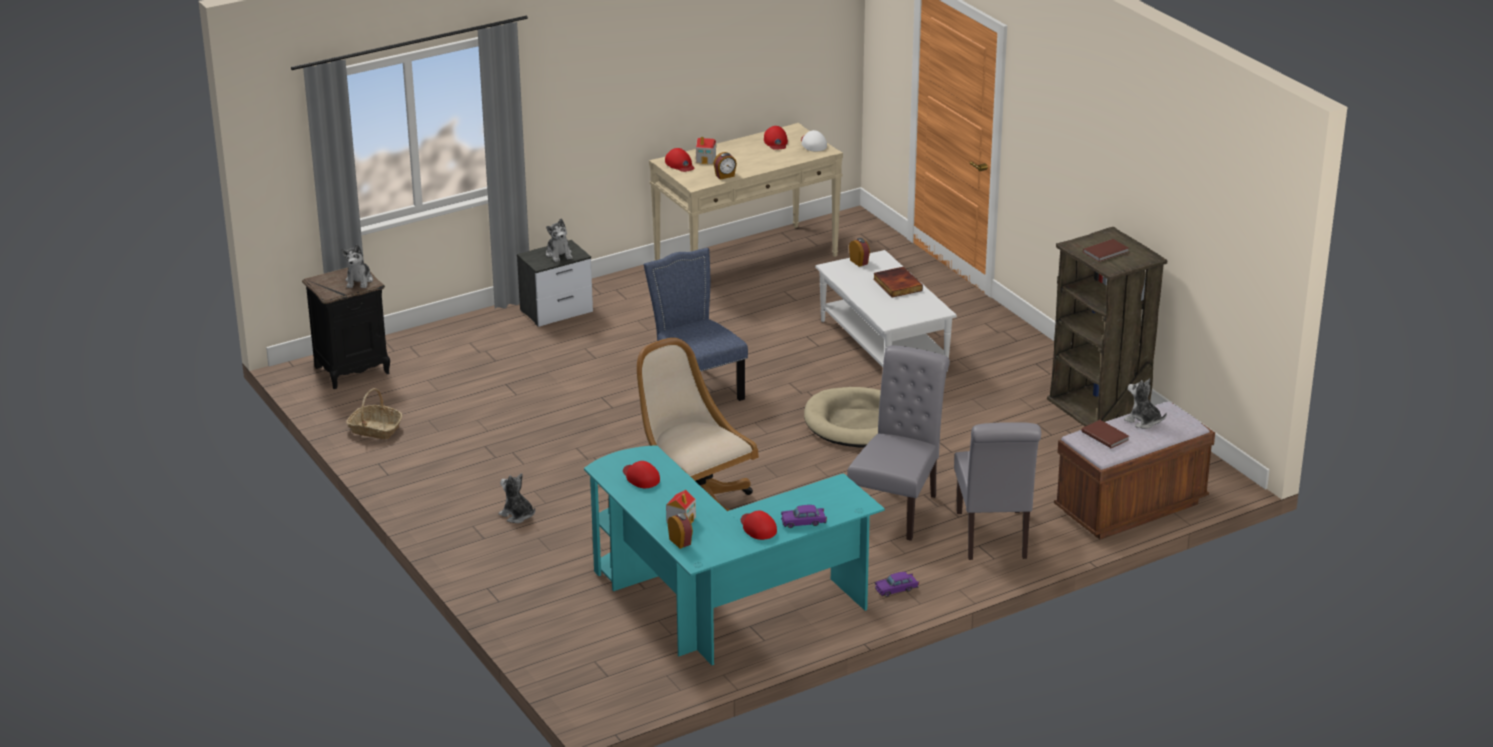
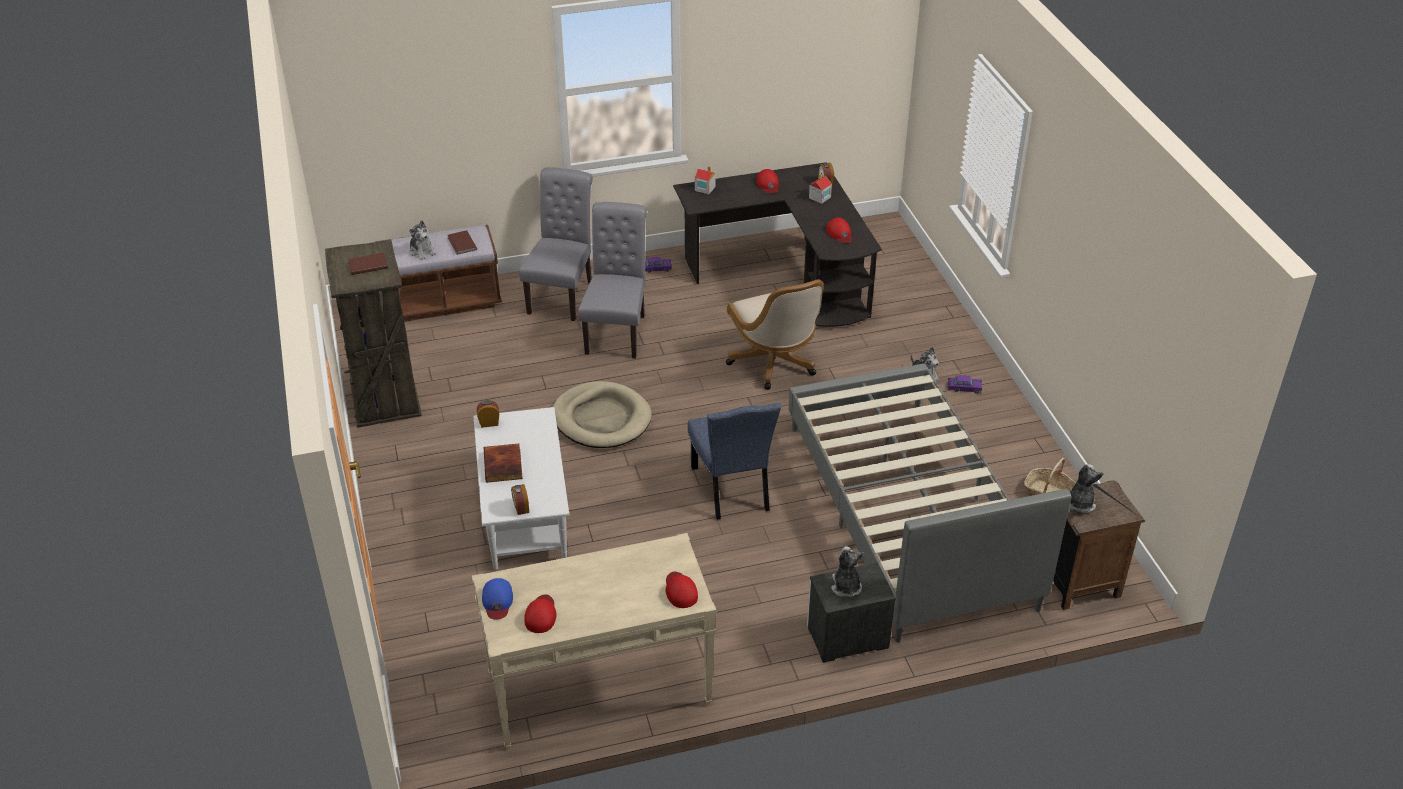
camera: 165 degrees left, 10 degrees up
(517, 394) = (908, 514): none -> grey bed
(706, 160) = (644, 594): toy house -> toy house (704, 188)
(719, 607) = (786, 276): turquoise desk -> black desk
(725, 176) = (635, 555): alarm clock -> alarm clock (489, 422)
(803, 522) = (734, 183): purple toy car -> purple toy car (964, 388)
(813, 144) = (497, 601): white cap -> blue cap
(898, 508) = (617, 331): grey chair -> grey chair turned 150 degrees clockwise

